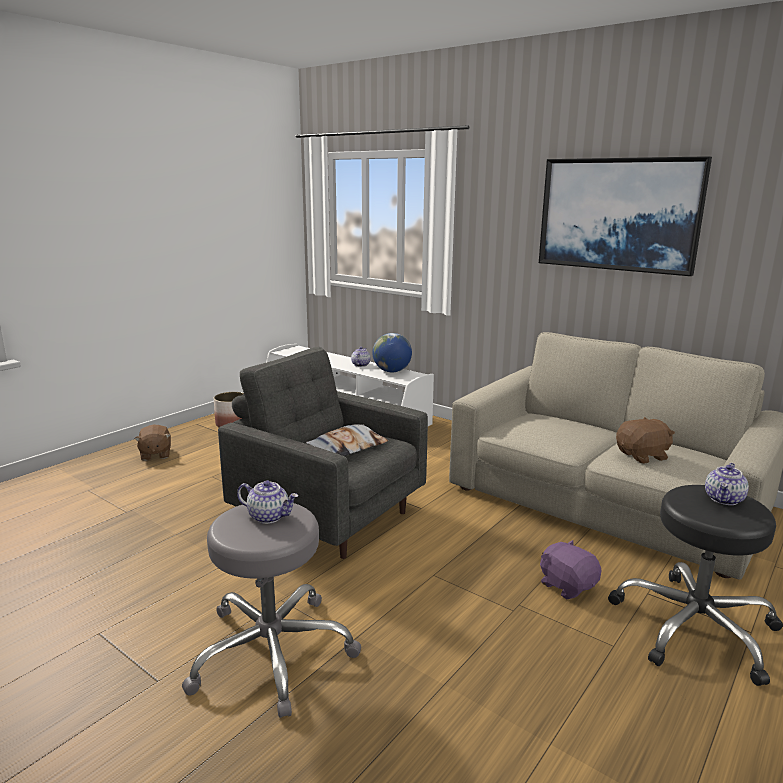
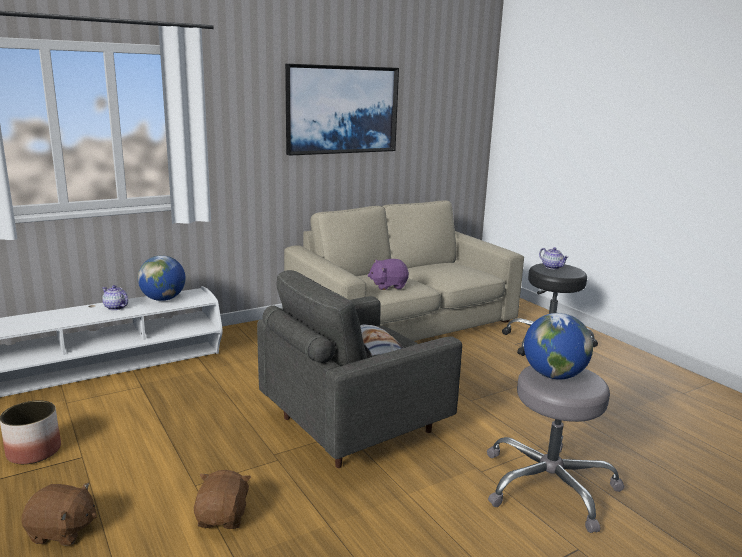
camera: 70 degrees left, 0 degrees up
(269, 516) = (553, 375): teapot -> globe
(567, 586) = (500, 362): purple plush toy -> purple plush toy (388, 286)
(643, 456) = (451, 273): brown plush toy -> brown plush toy (223, 517)

